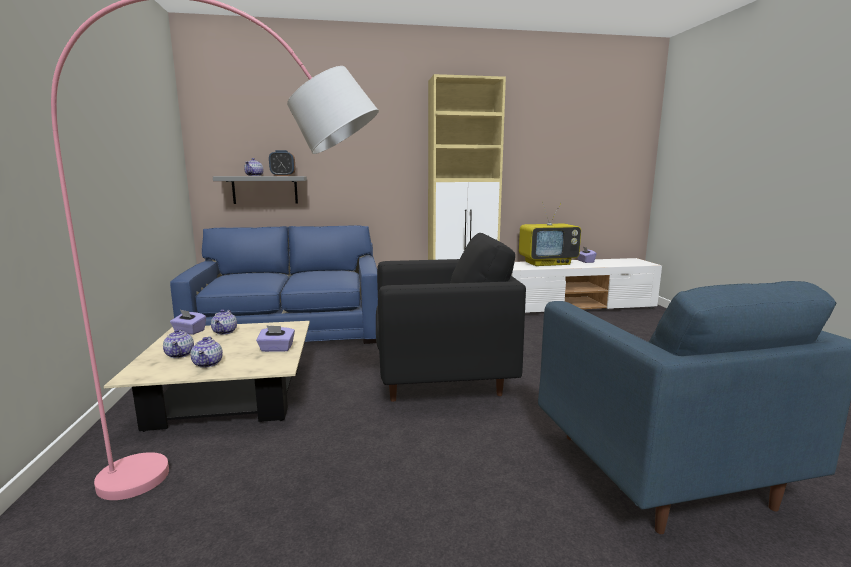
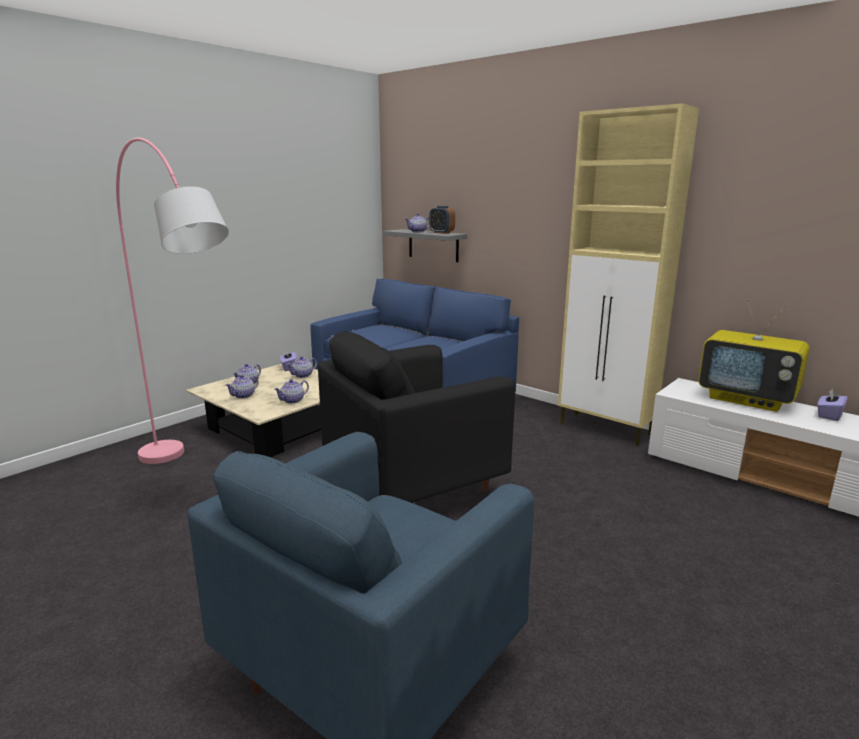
camera: 50 degrees right, 5 degrees up
(276, 349) = (293, 400): purple tissue box -> teapot
(441, 379) = (414, 485): black armchair -> black armchair turned 105 degrees clockwise

